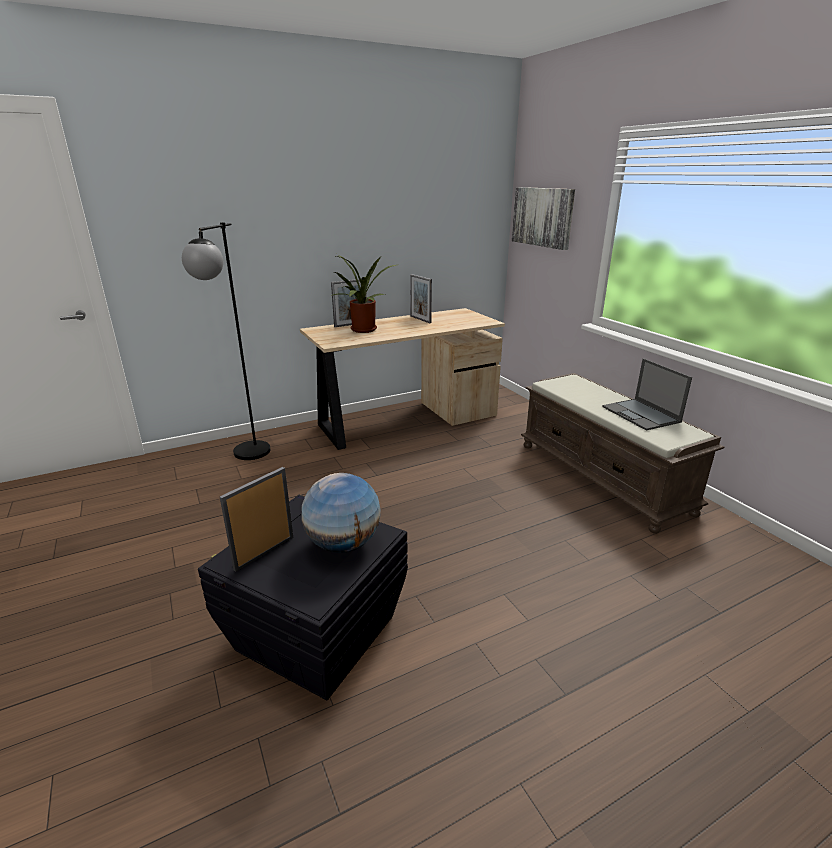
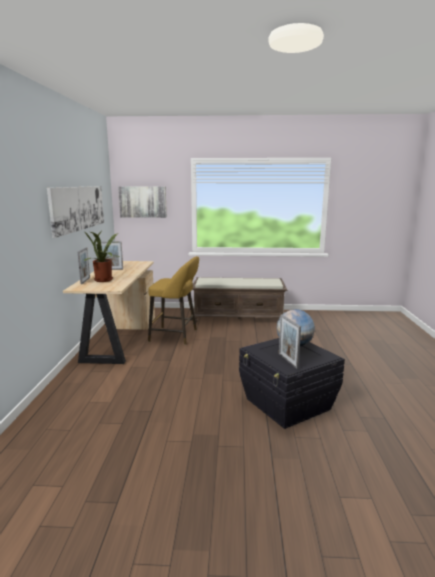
camera: 60 degrees left, 10 degrees down
(246, 457) = (82, 396): black floor lamp -> none
(379, 220) = (78, 208): none -> picture
(456, 452) = (176, 336): none -> yellow stool
(641, 415) = (252, 280): laptop -> none

